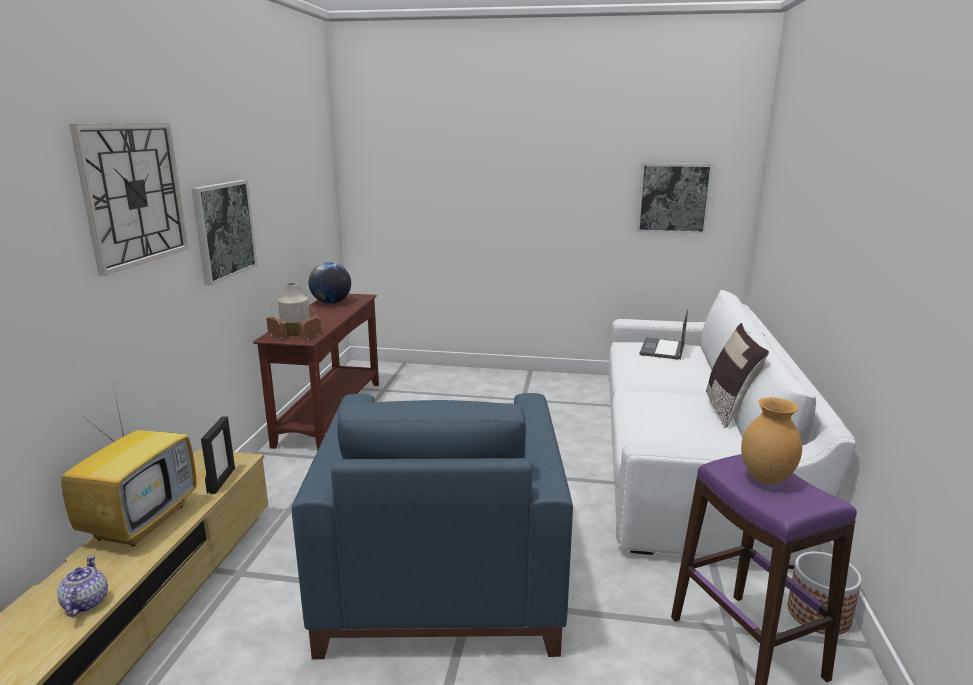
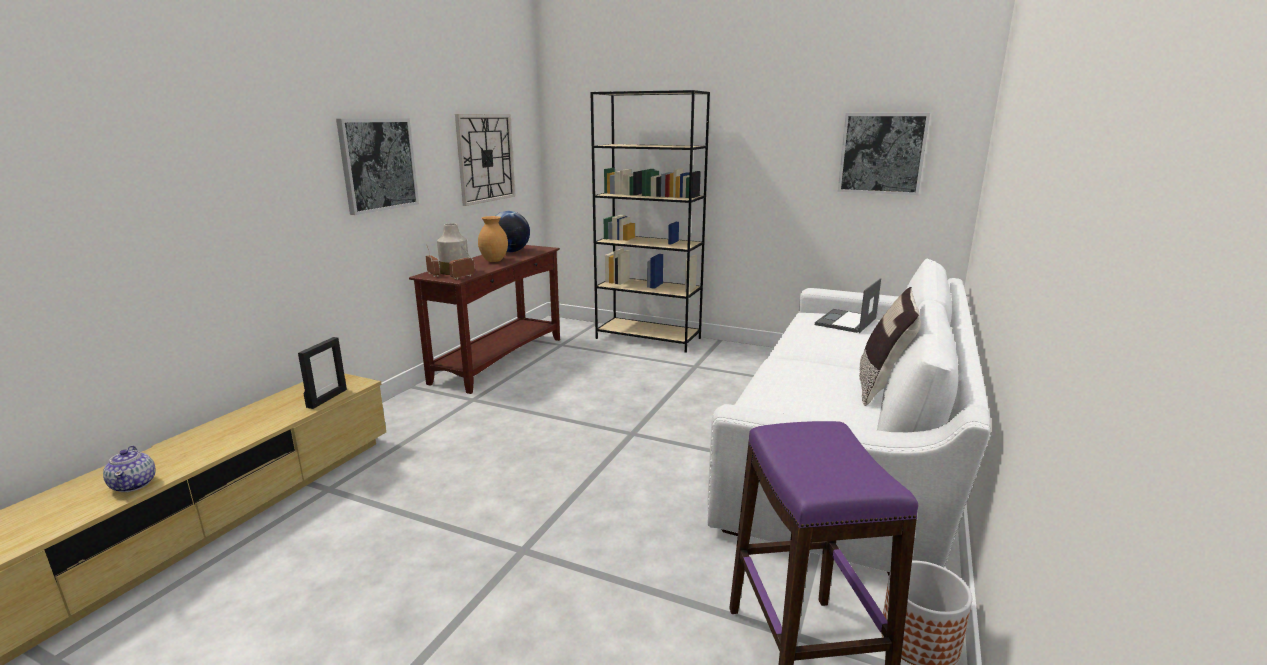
camera: 15 degrees right, 0 degrees up
(85, 603) = (134, 484): teapot -> teapot turned 150 degrees clockwise
(133, 194) = (259, 115): wall clock -> wall clock (485, 158)
(142, 521) = (235, 423): television -> none
(441, 572) = (510, 519): blue armchair -> none
(464, 375) = (649, 338): none -> beige bookcase
(765, 479) = (817, 450): brown vase -> brown vase (493, 261)

